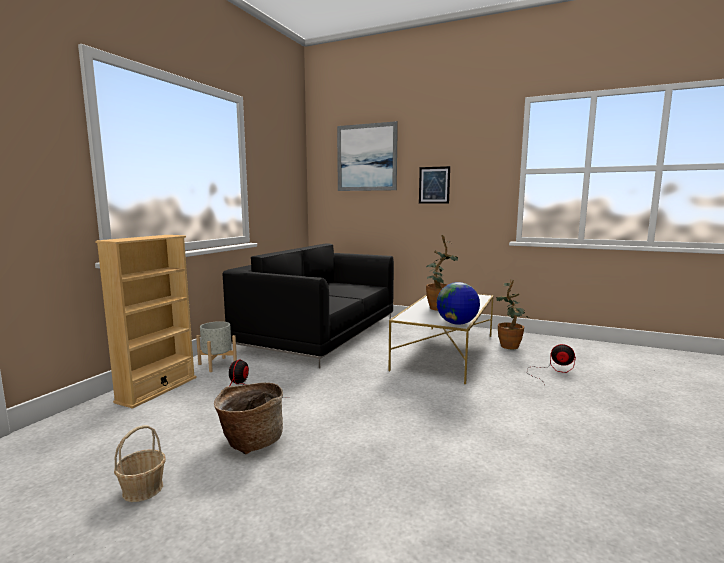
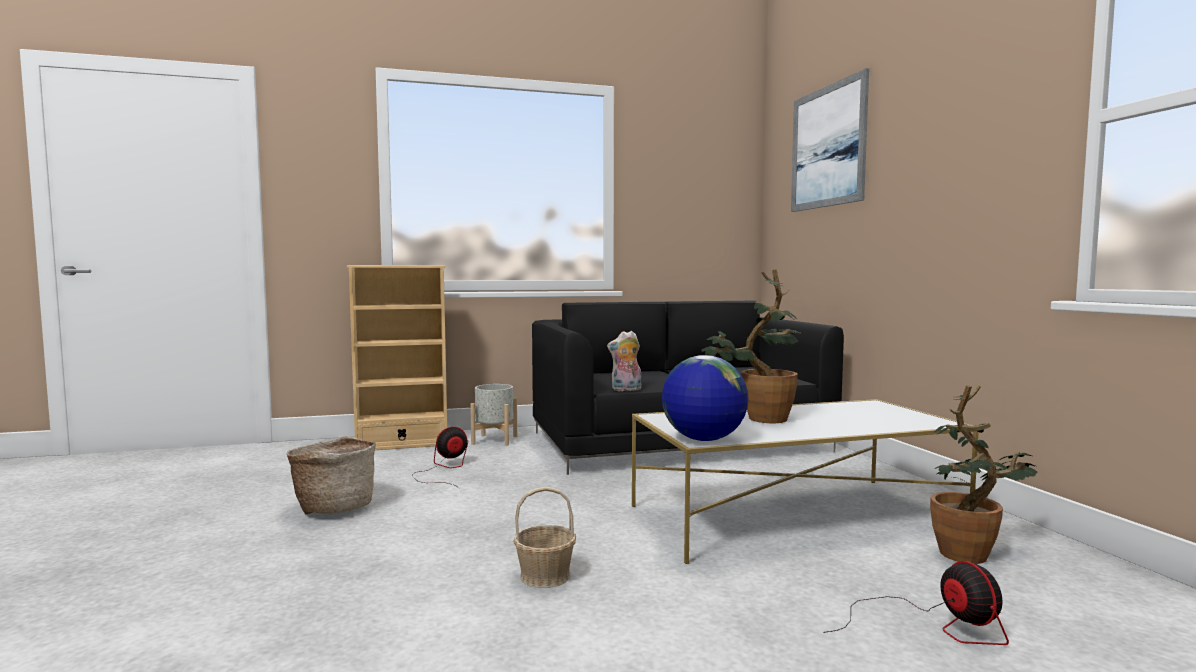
camera: 50 degrees right, 5 degrees down
(143, 489) = (212, 504): basket -> basket (545, 576)
(333, 308) = (626, 390): none -> plush toy
(434, 185) = (920, 181): picture -> none

